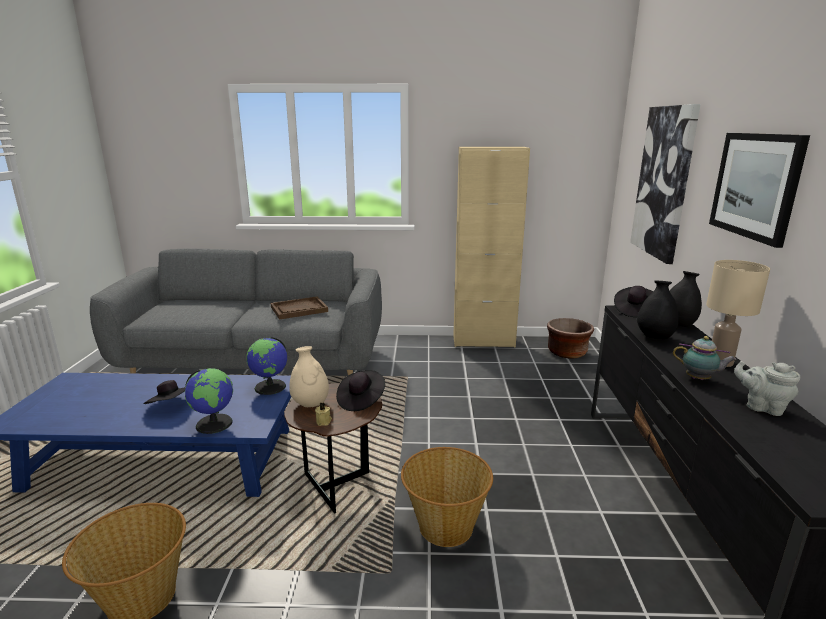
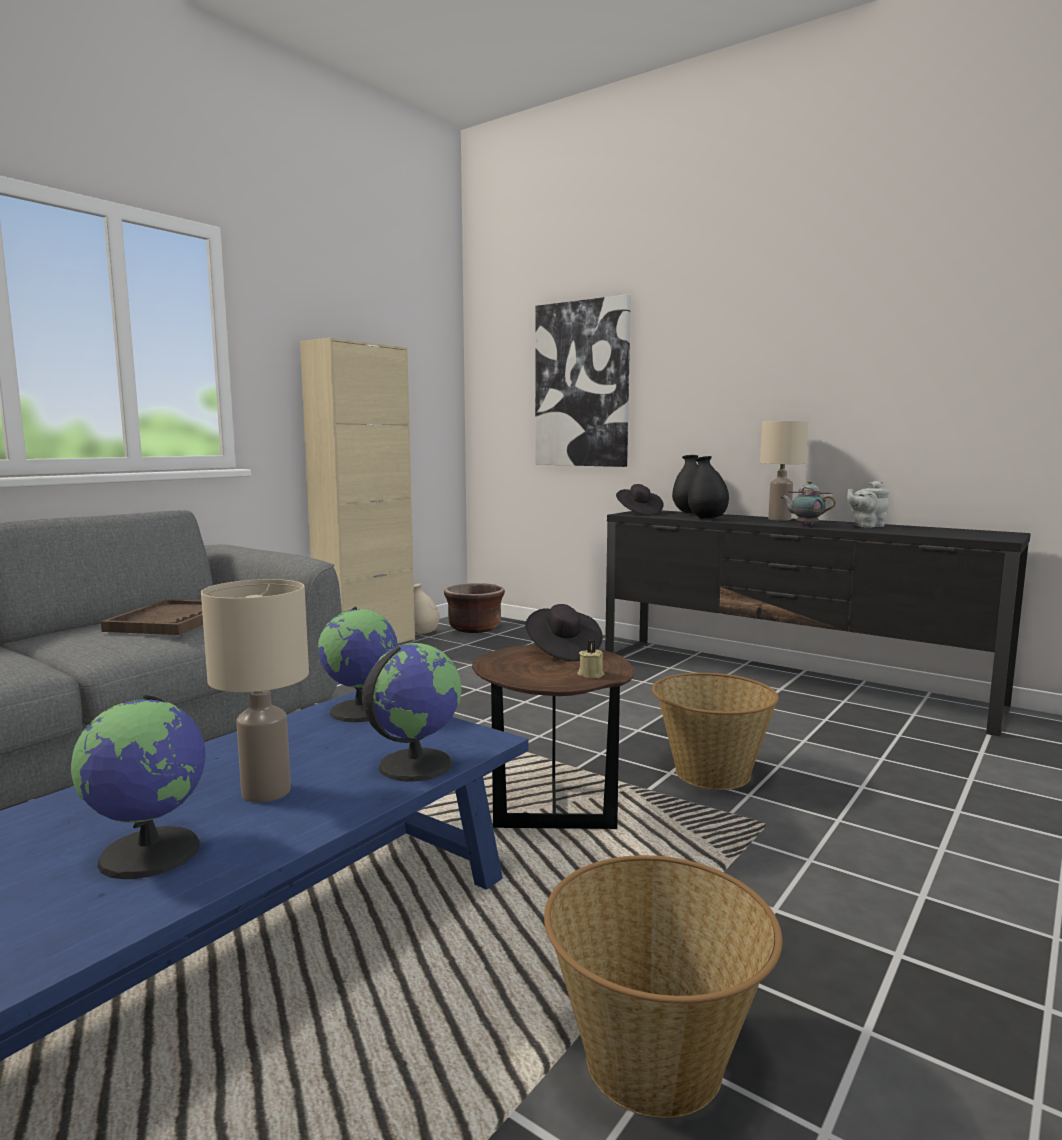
camera: 55 degrees left, 10 degrees down
(114, 410) = (152, 853): none -> globe
(171, 406) = (265, 791): black hat -> beige table lamp
(310, 404) = (527, 672): beige vase -> beige vase (423, 633)
(699, 379) = (805, 525): teapot -> teapot turned 120 degrees counterclockwise
(755, 185) = (744, 359): picture -> none

